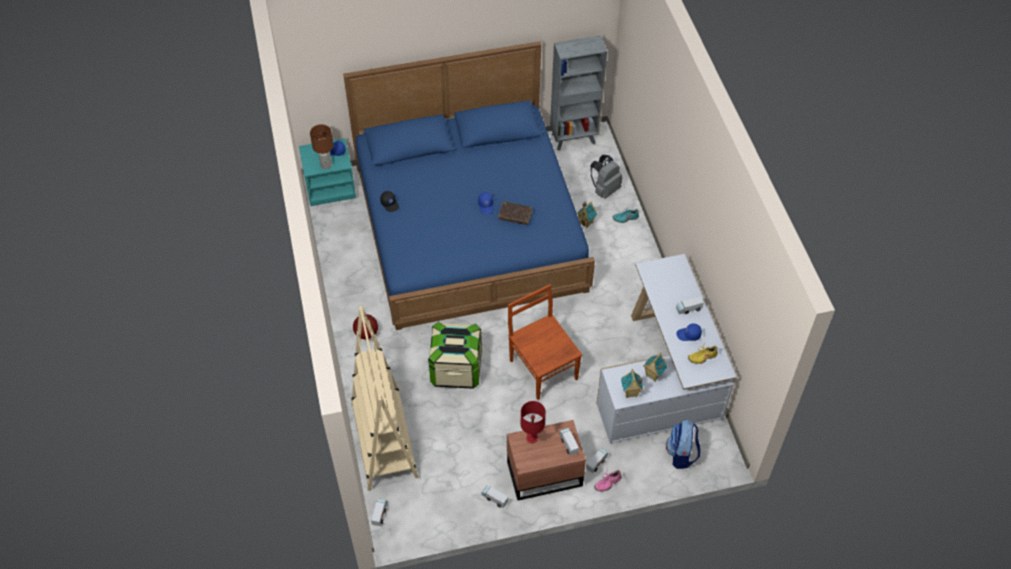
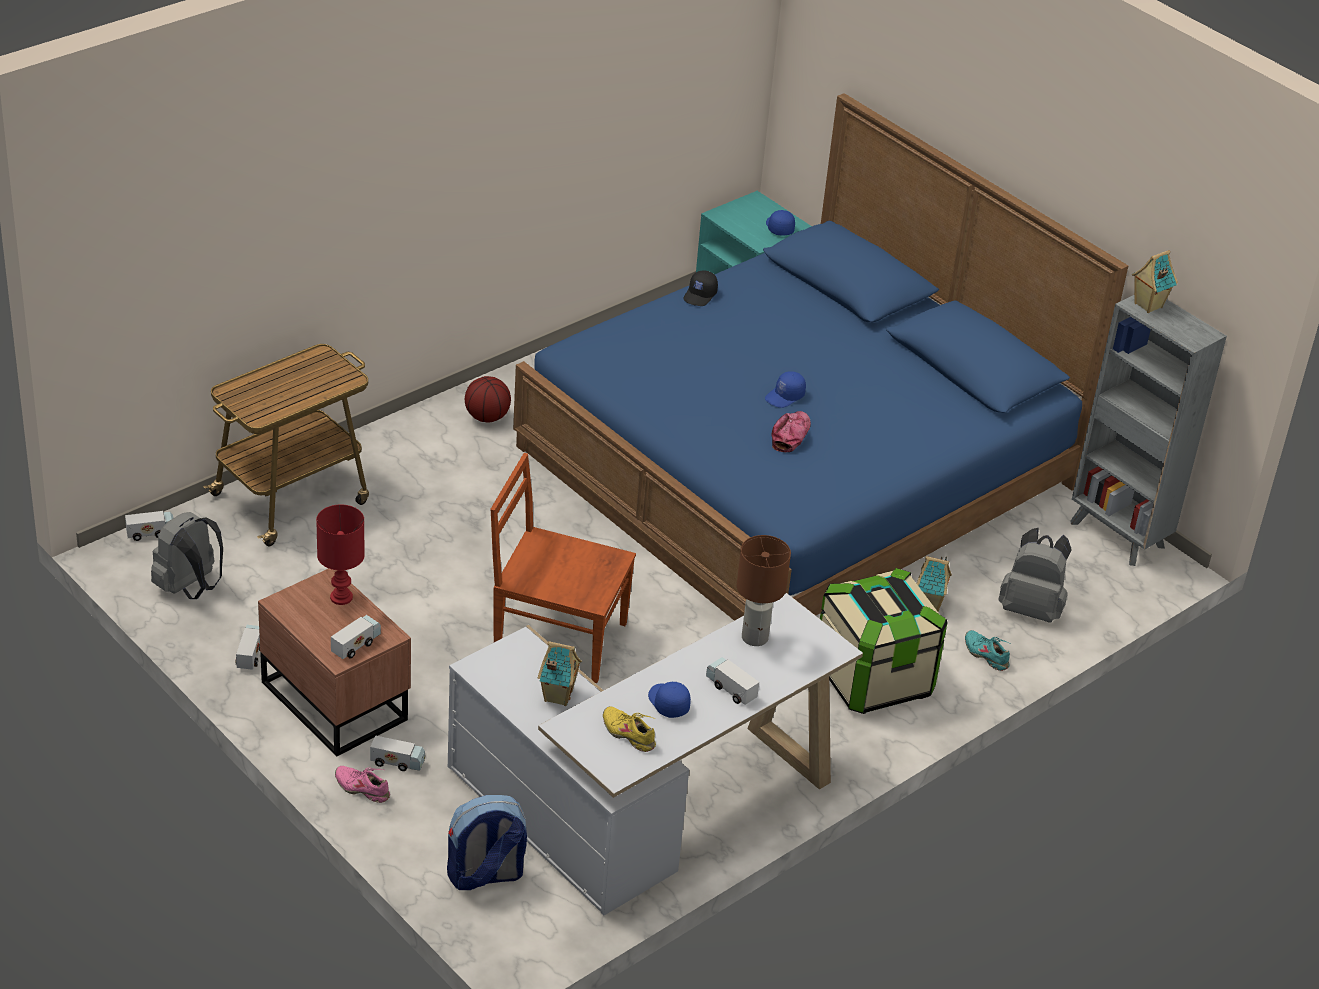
camera: 60 degrees right, 15 degrees down
(326, 165) = (742, 227): brown table lamp -> brown table lamp (755, 638)
(384, 440) = (292, 497): beige bookcase -> cart
(432, 509) = (190, 588): none -> grey backpack
(456, 369) = (483, 536): storage box -> storage box (873, 679)
(515, 215) = (790, 435): brown book -> cap
(542, 368) = (557, 638): brown chair -> brown chair turned 105 degrees counterclockwise
(630, 393) = (497, 675): toy house -> toy house (1147, 305)

